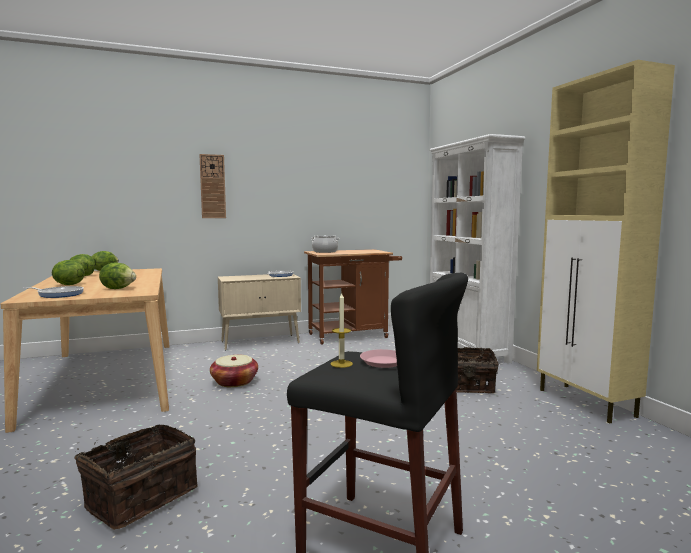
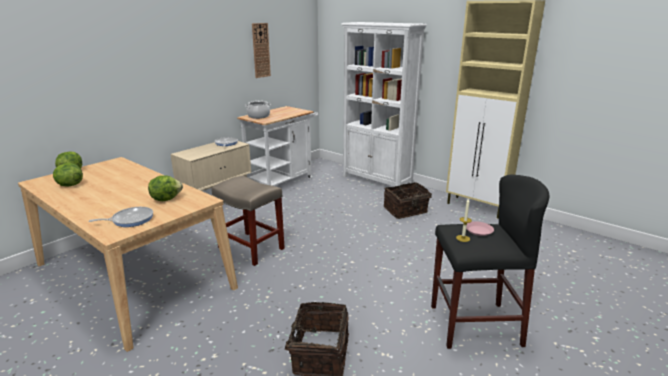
camera: 30 degrees left, 15 degrees up
(68, 285) = (97, 203): lettuce -> none
(212, 186) = (154, 66): wall clock -> wall clock (261, 50)
(234, 382) = (252, 248): basket -> beige stool
(352, 335) = (283, 181): brown cart -> white cart

